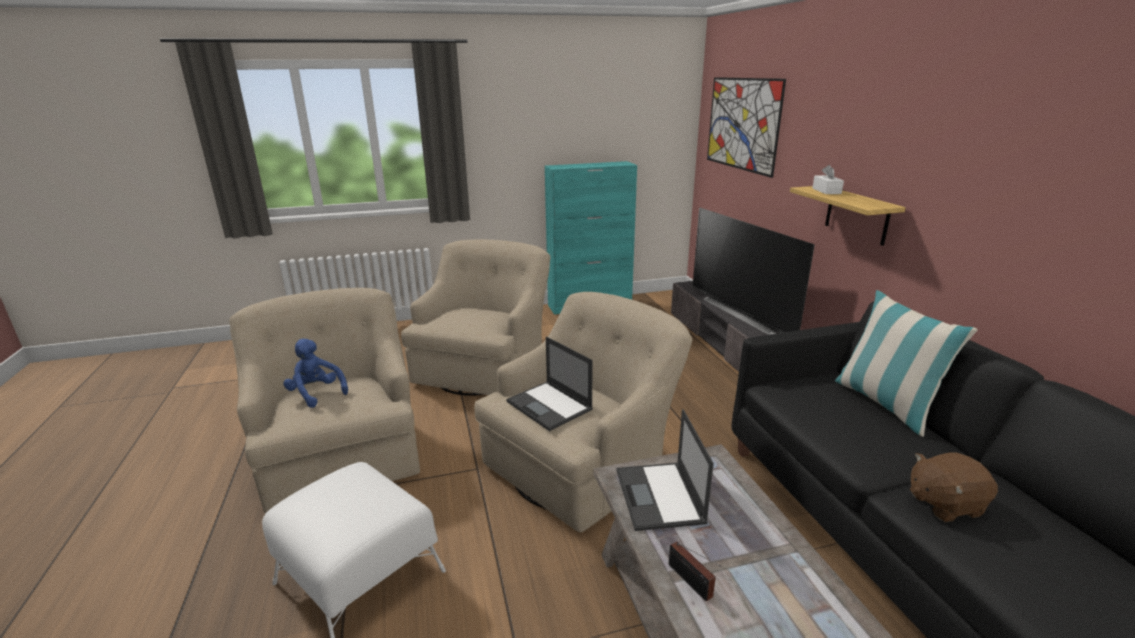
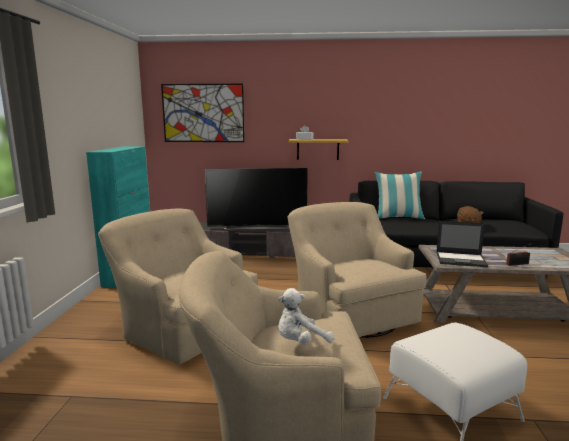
camera: 70 degrees left, 10 degrees down
(316, 393) = (300, 342): blue plush toy -> white plush toy
(550, 406) = (369, 267): laptop -> none

